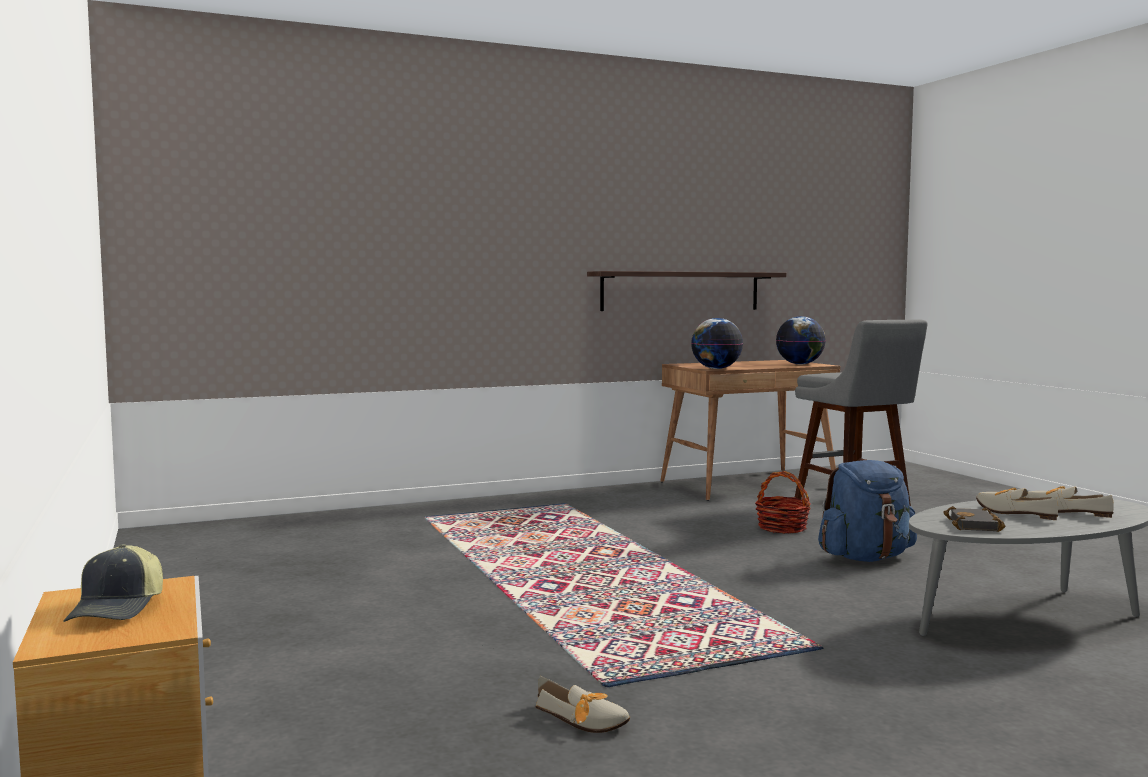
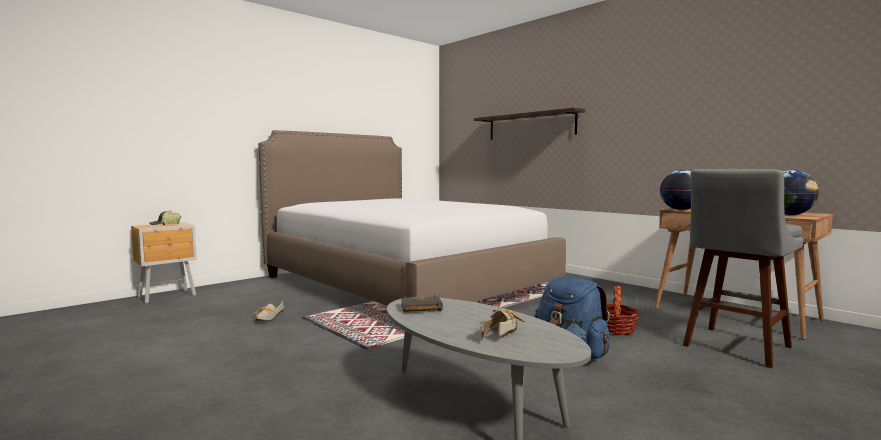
camera: 70 degrees right, 0 degrees up
(419, 588) = (404, 284): none -> bed
(681, 291) = (713, 150): shelf -> shelf (530, 126)
(1012, 512) = (476, 317): shoe -> none

